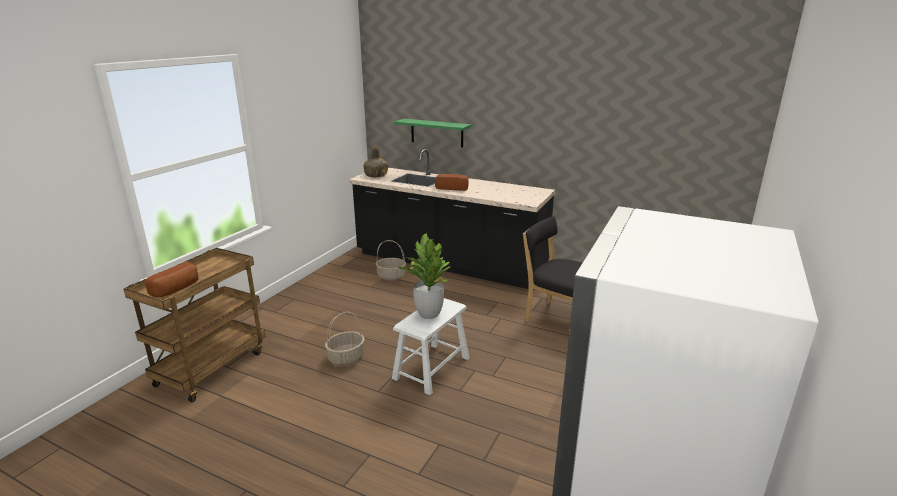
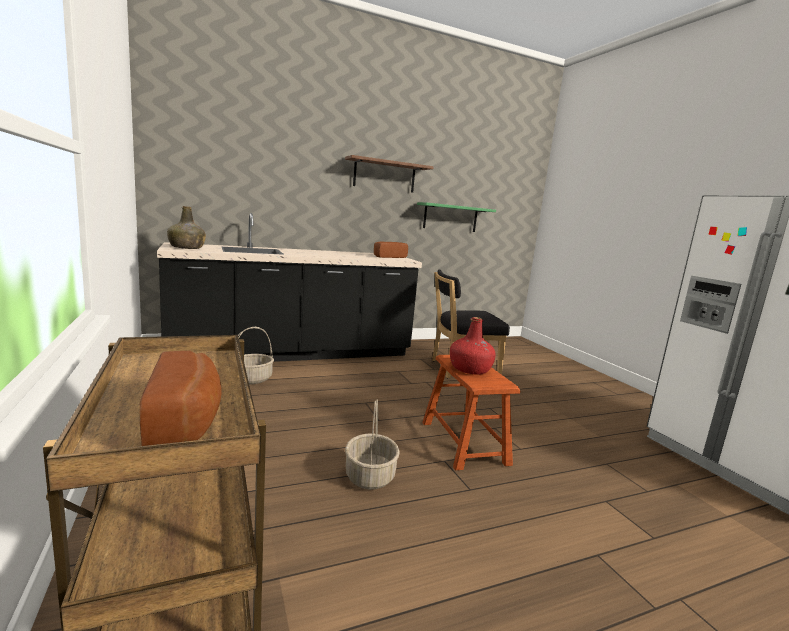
camera: 50 degrees left, 10 degrees down
(428, 314) = (470, 369): potted plant -> red bottle
(431, 368) = (464, 442): white stool -> brown stool
(437, 133) = (258, 195): green shelf -> green shelf (450, 217)
(452, 188) = (311, 254): bread -> bread (388, 257)
(543, 113) = (384, 175): none -> brown shelf

